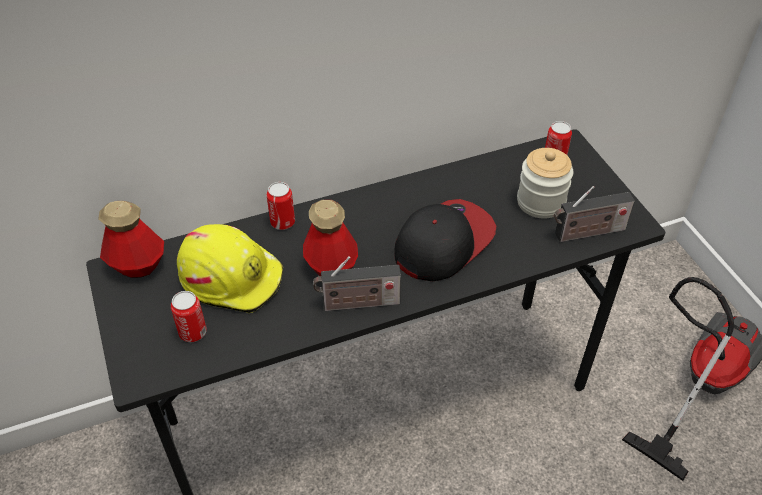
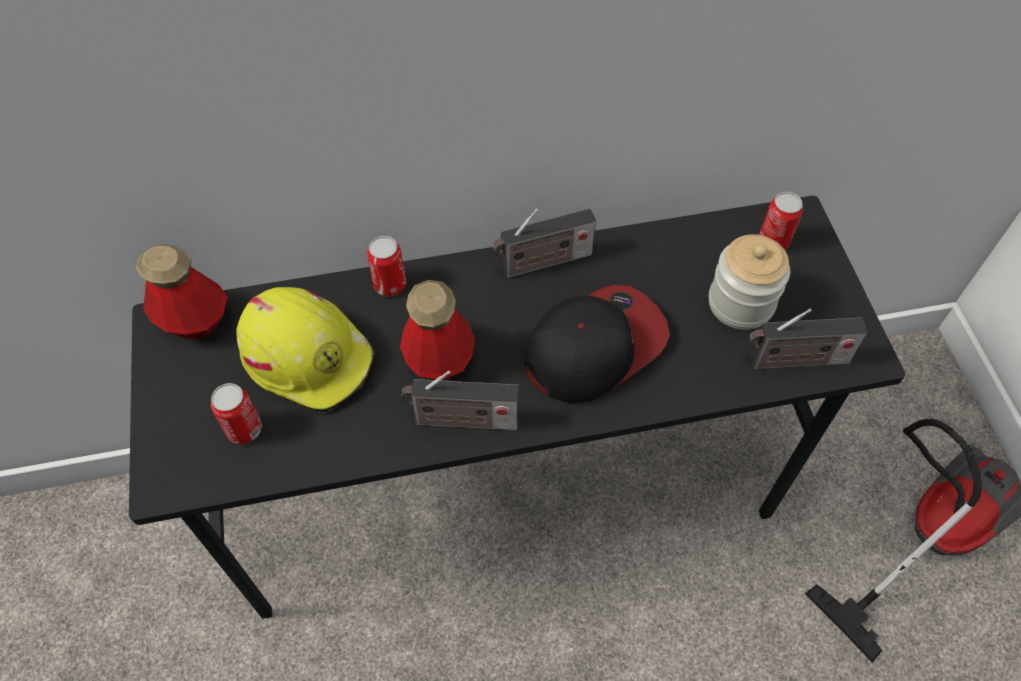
camera: 10 degrees right, 10 degrees up
(392, 194) = (542, 263): none -> radio

